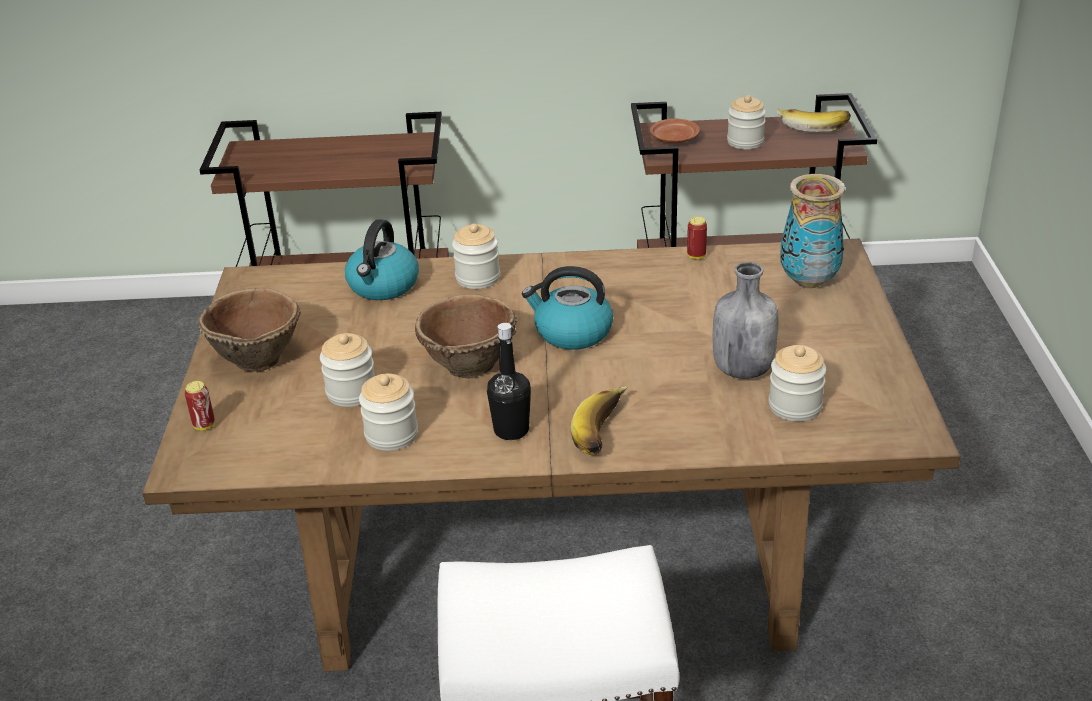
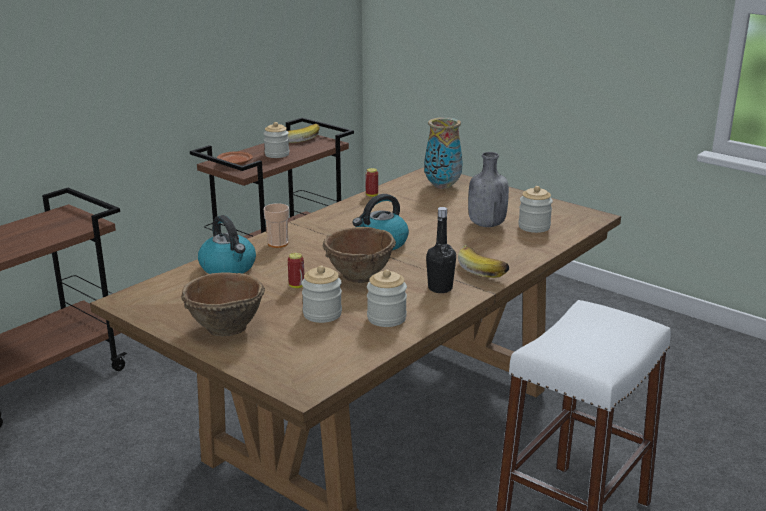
camera: 50 degrees left, 10 degrees down
(204, 425) = (267, 368): can -> can (296, 286)
(478, 278) = (278, 243): jar -> cup

